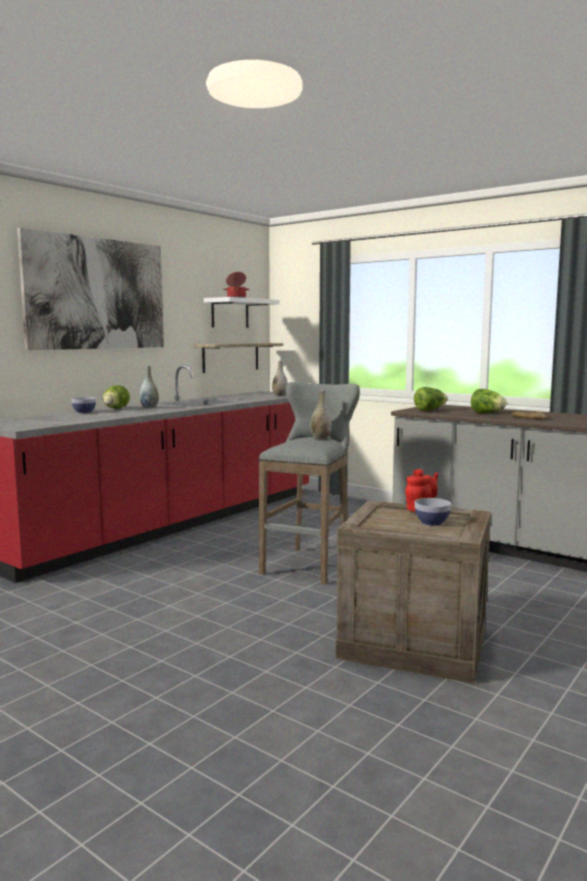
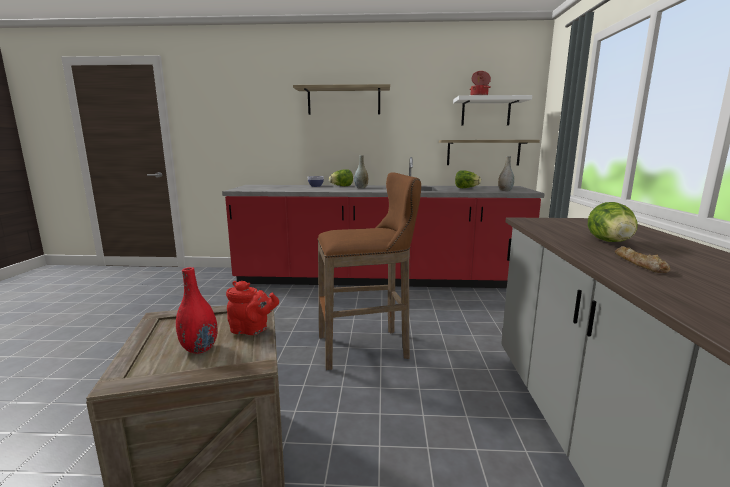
camera: 55 degrees right, 5 degrees up
(96, 294) = (344, 101): picture -> shelf
(309, 563) = (367, 347): grey stool -> brown stool
(320, 438) = (381, 231): grey vase -> none
(429, 410) = (557, 224): lettuce -> lettuce (466, 188)
(432, 522) = (199, 348): bowl -> red vase

